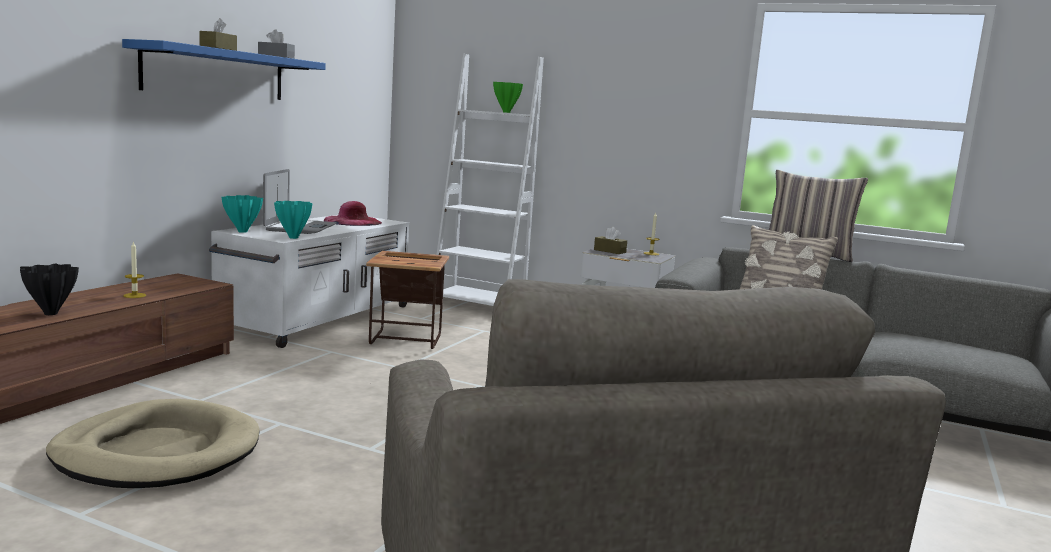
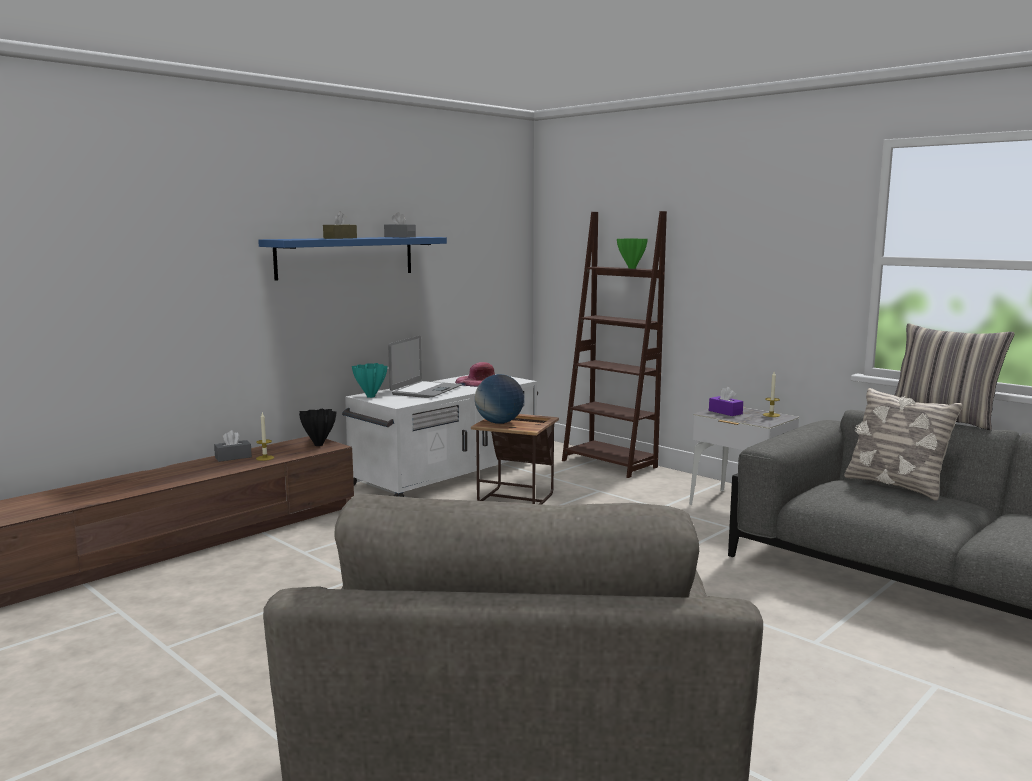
camera: 20 degrees right, 0 degrees up
(52, 314) = (192, 475): black vase -> black vase (319, 445)
(92, 295) = (233, 457): none -> grey tissue box
(158, 452) = (247, 598): beige dog bed -> none
(293, 238) = (409, 402): turquoise vase -> none
(393, 259) = (499, 422): none -> globe
(478, 307) = (609, 464): white bookcase -> brown bookcase
(610, 251) = (725, 412): brown tissue box -> purple tissue box

